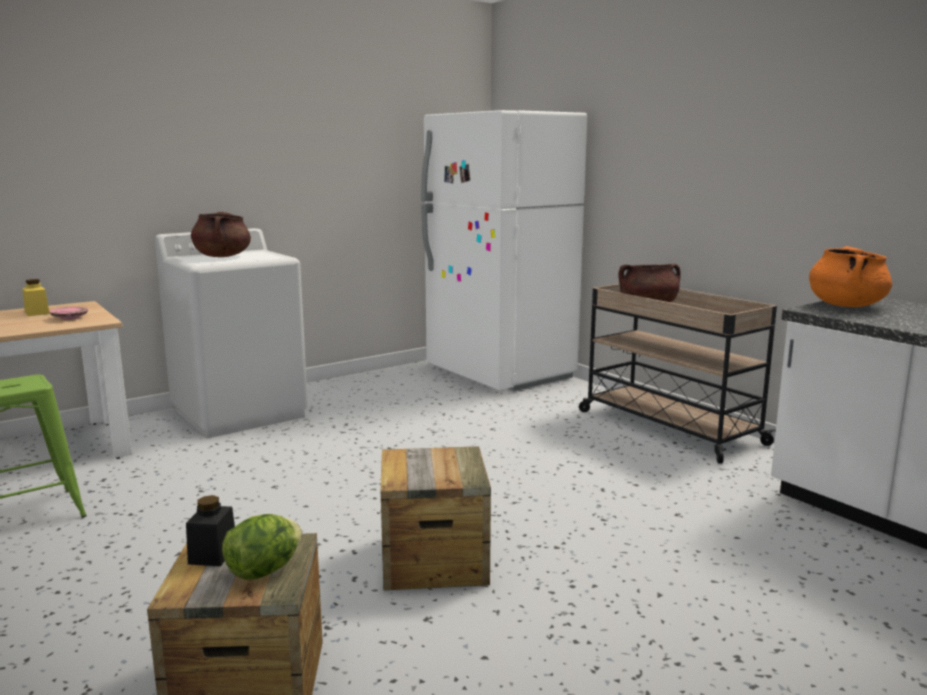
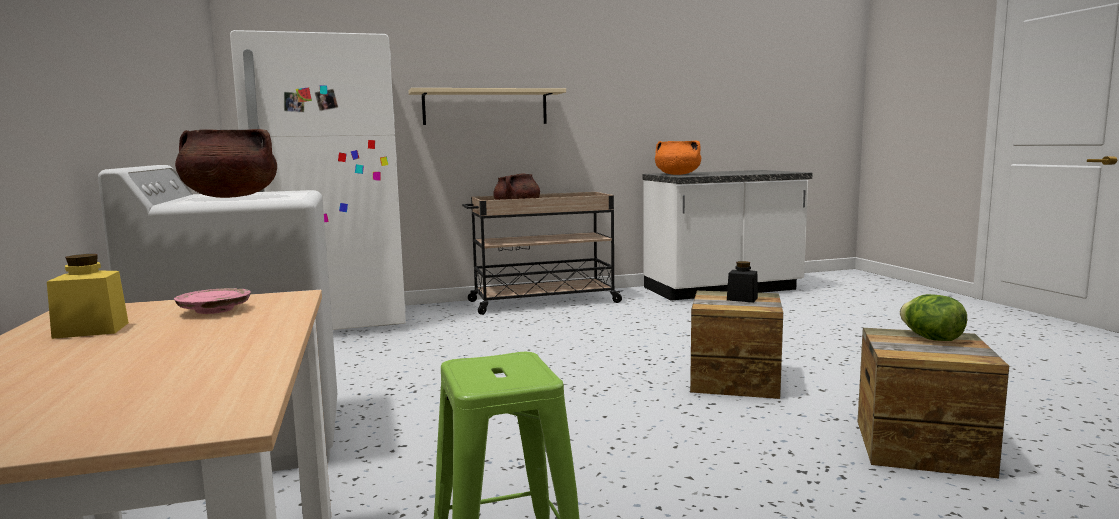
camera: 70 degrees left, 5 degrees down
(213, 554) = (910, 350): black jar -> black jar (742, 299)
(670, 177) = (485, 107): none -> beige shelf

